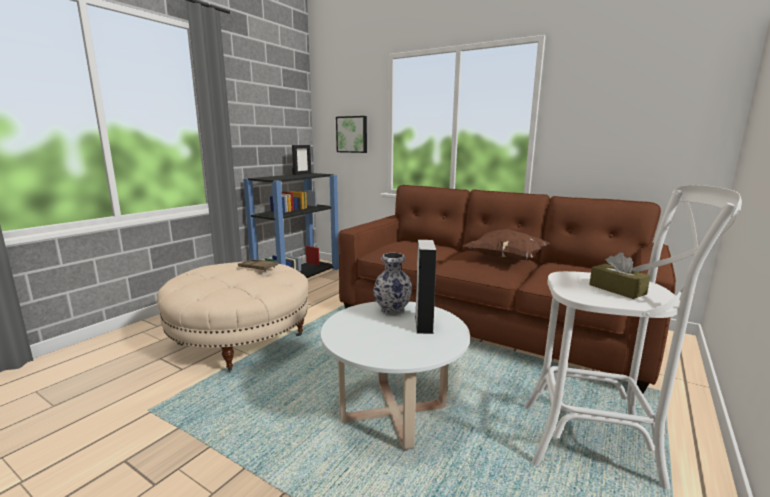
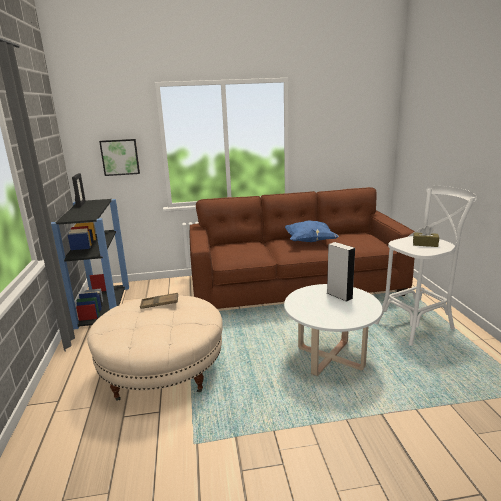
camera: 40 degrees left, 5 degrees up
(392, 310) = (310, 295): vase -> none
(505, 260) = (309, 241): brown pillow -> blue pillow

